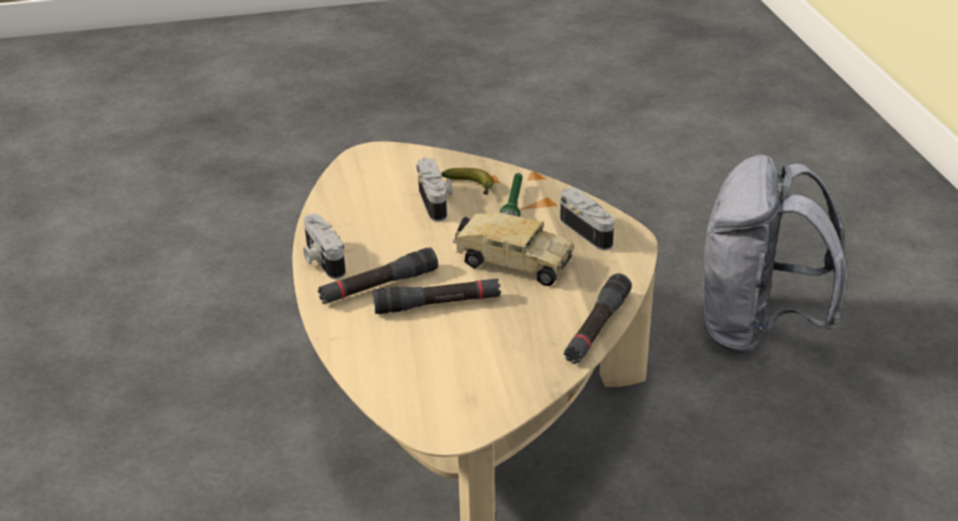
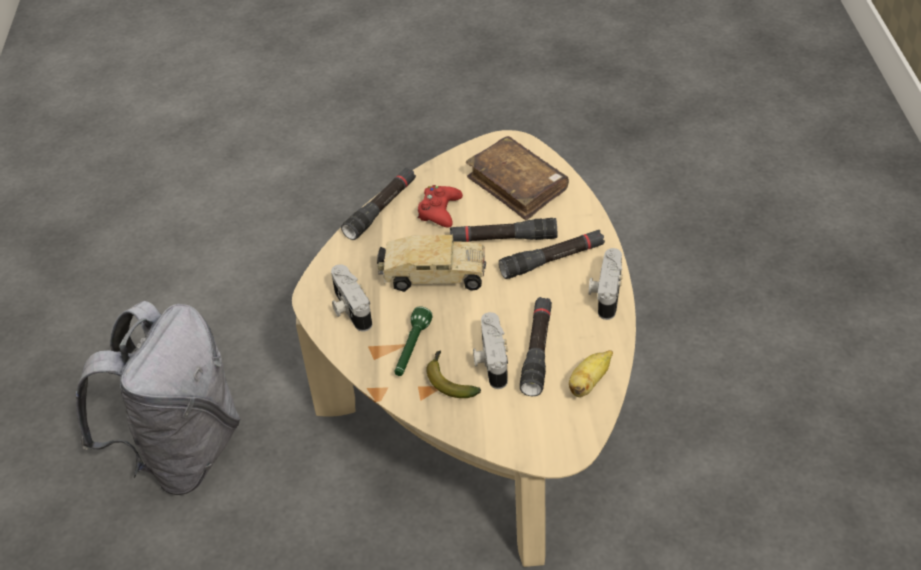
camera: 170 degrees left, 10 degrees up
(322, 260) = (605, 293): camera -> camera turned 150 degrees counterclockwise
(343, 193) = (589, 383): none -> banana
(392, 211) = (537, 351): none -> black flashlight
(427, 367) = (517, 186): none -> brown book
(511, 263) = (432, 276): toy truck -> toy truck turned 150 degrees clockwise
(522, 330) = (439, 211): none -> red game controller

